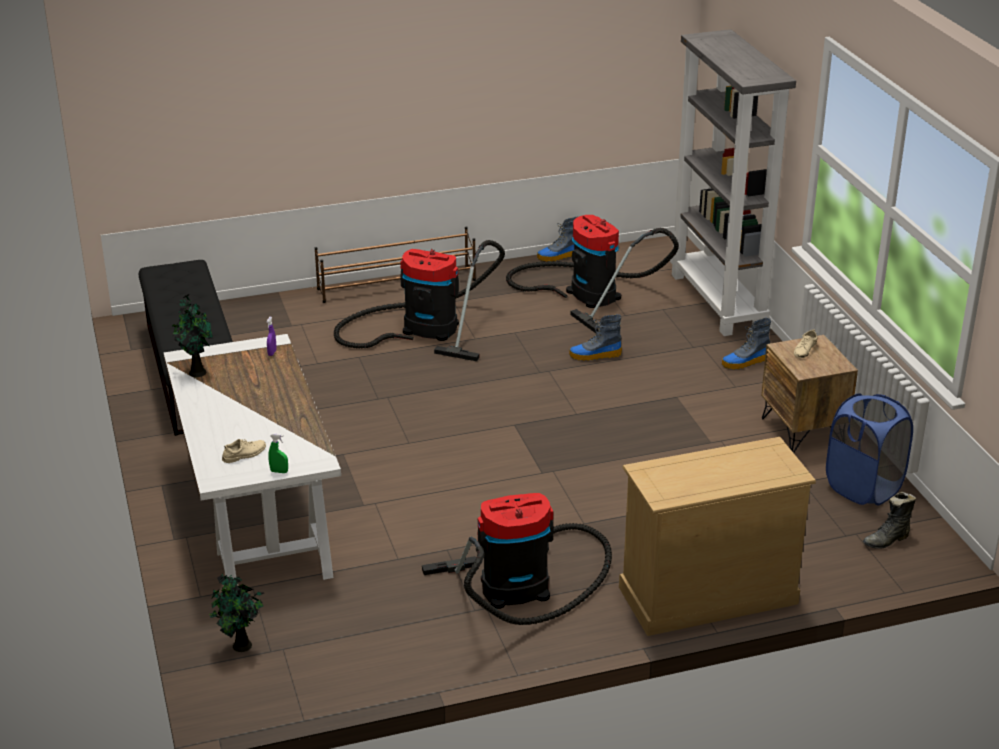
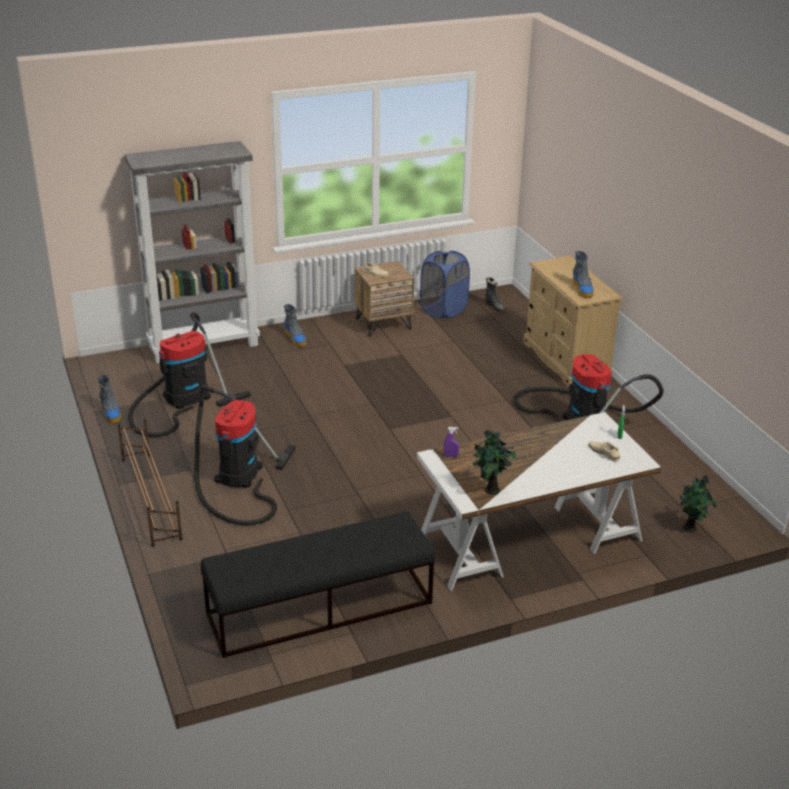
camera: 95 degrees left, 0 degrees up
(595, 355) = (286, 396): boot -> boot (582, 290)

